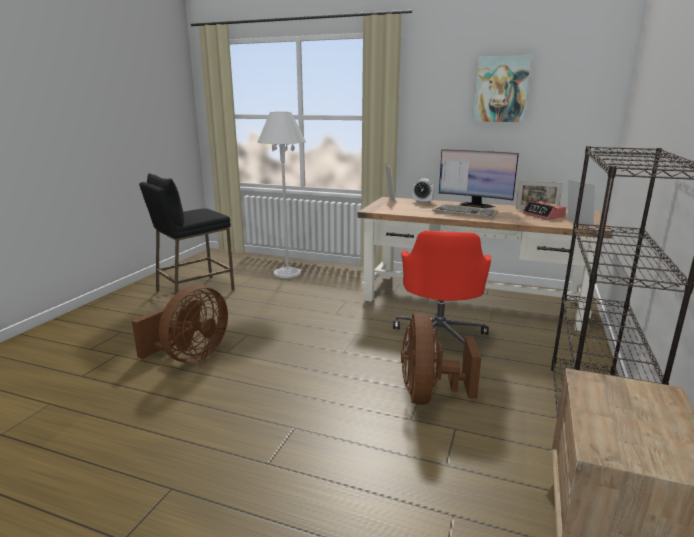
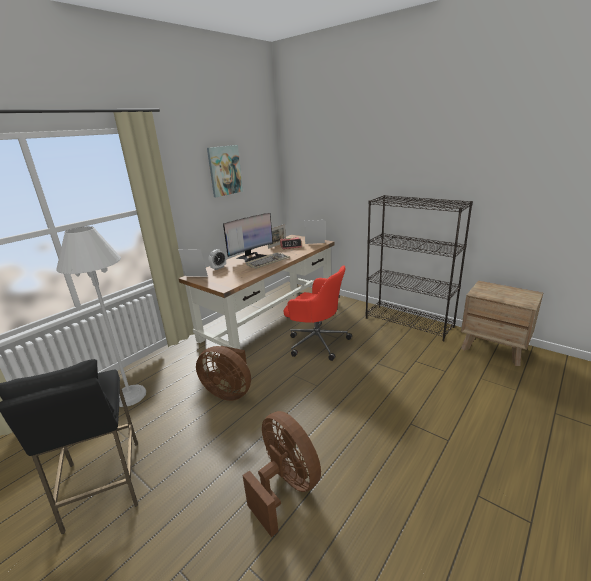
camera: 70 degrees left, 5 degrees up
(429, 395) = (382, 361): brown fan -> brown fan (229, 392)

